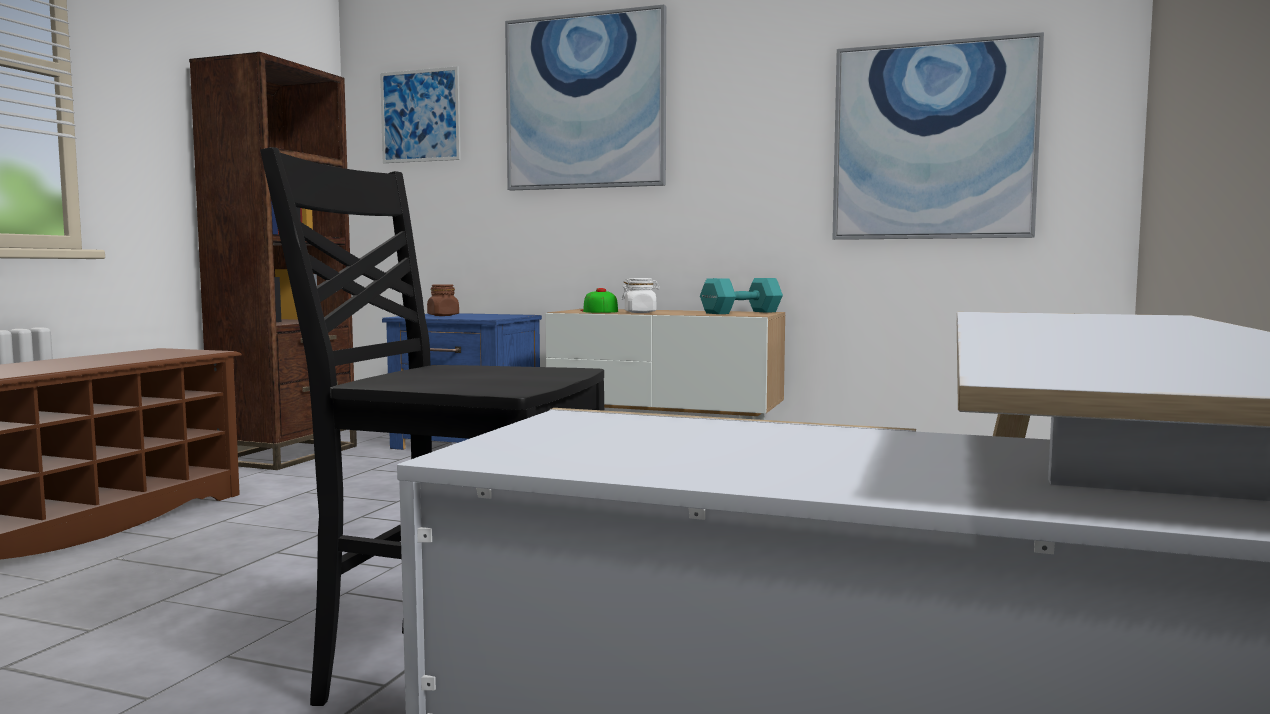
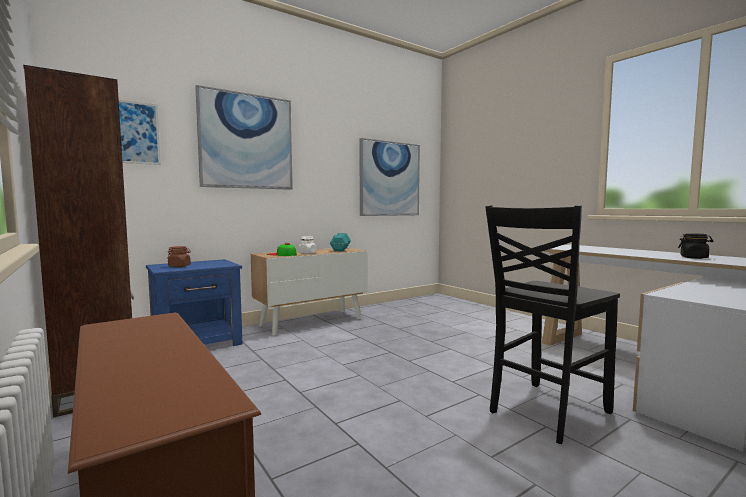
camera: 55 degrees left, 0 degrees up
(1110, 346) = (694, 258): none -> black jar

